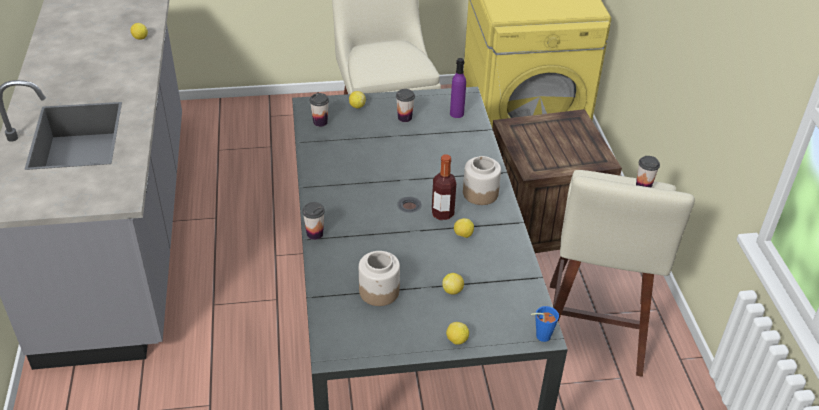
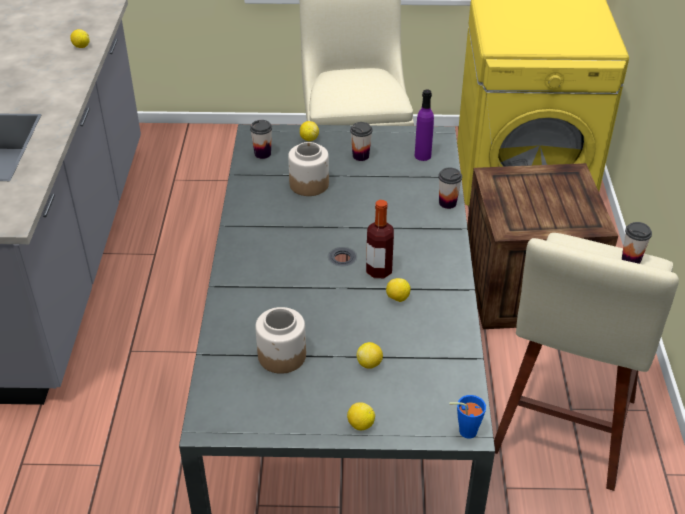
camera: 10 degrees right, 0 degrees up
(315, 234) = (224, 281): cup -> cup (447, 203)
(480, 193) = (429, 250): jar -> jar (309, 184)

